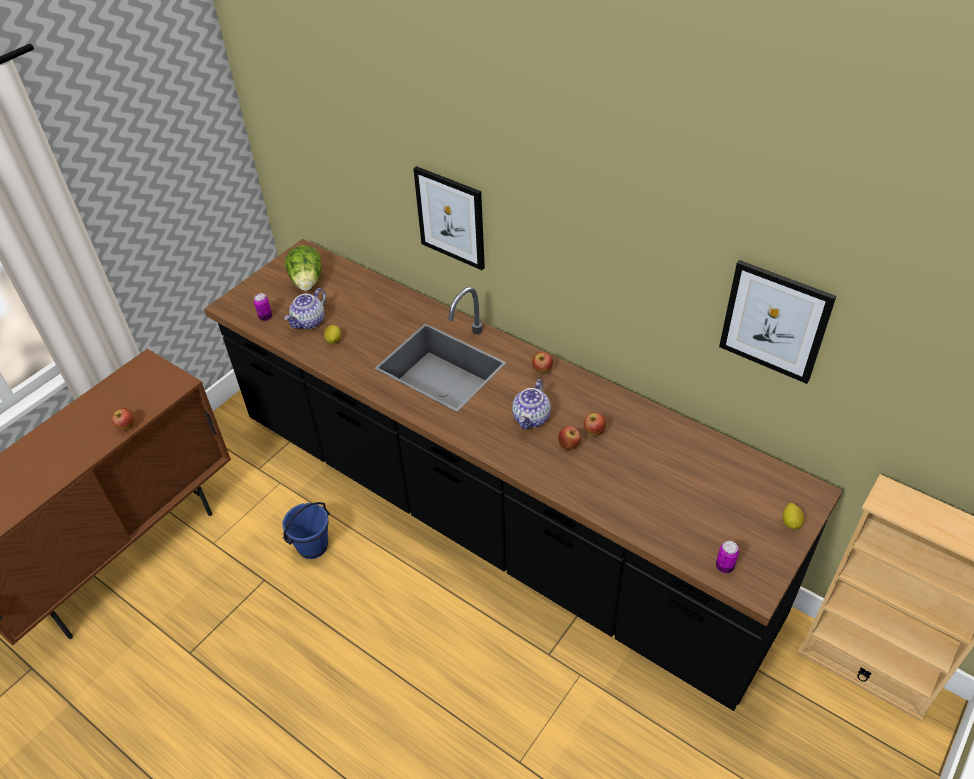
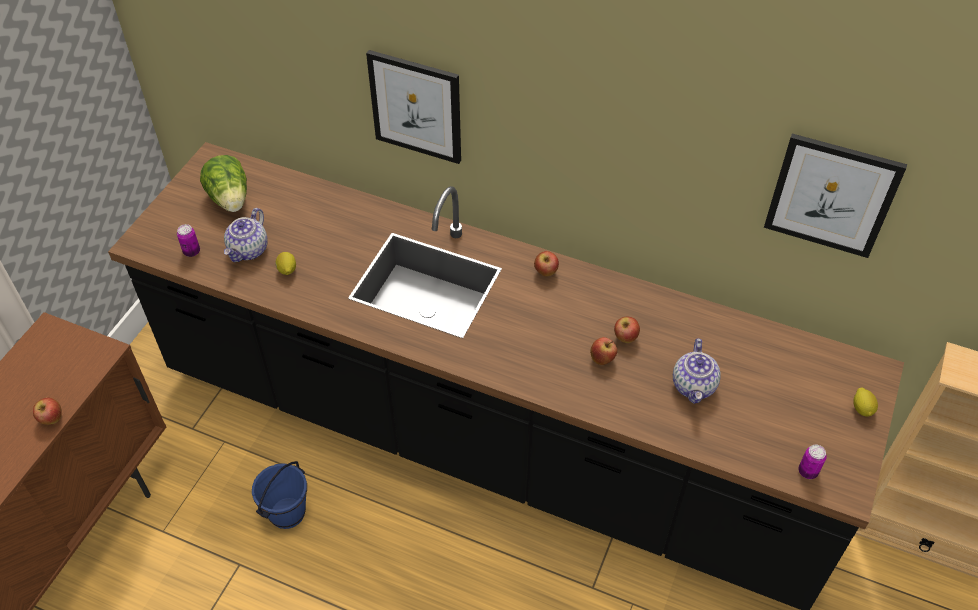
camera: 15 degrees left, 5 degrees up
(531, 418) = (551, 332): teapot -> teapot (694, 386)

